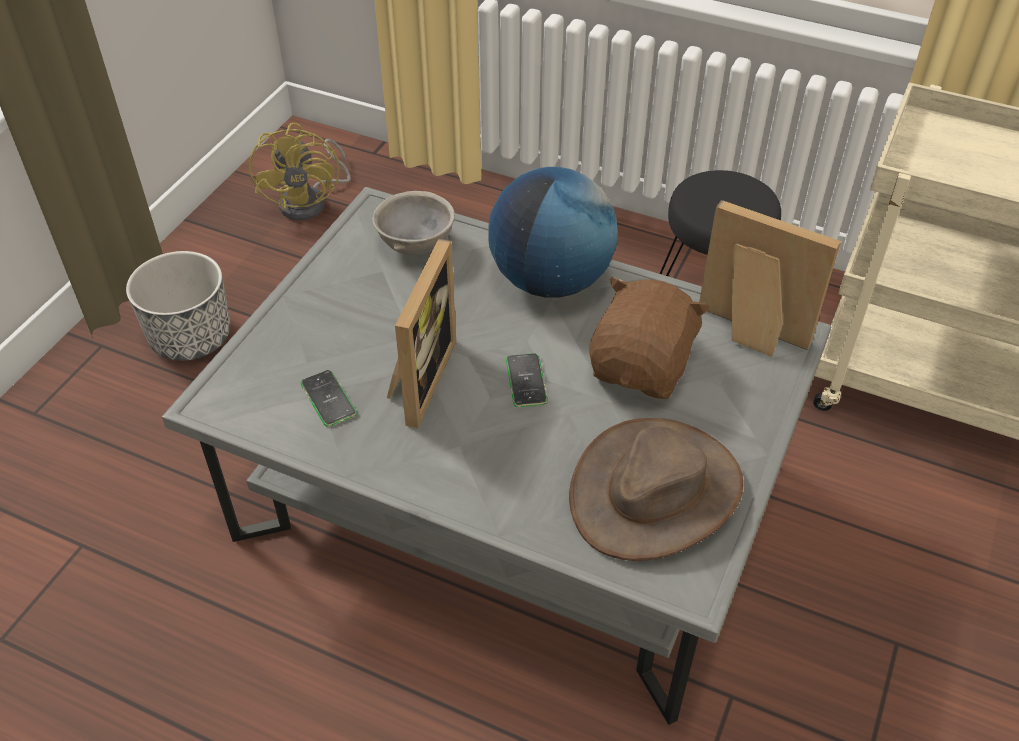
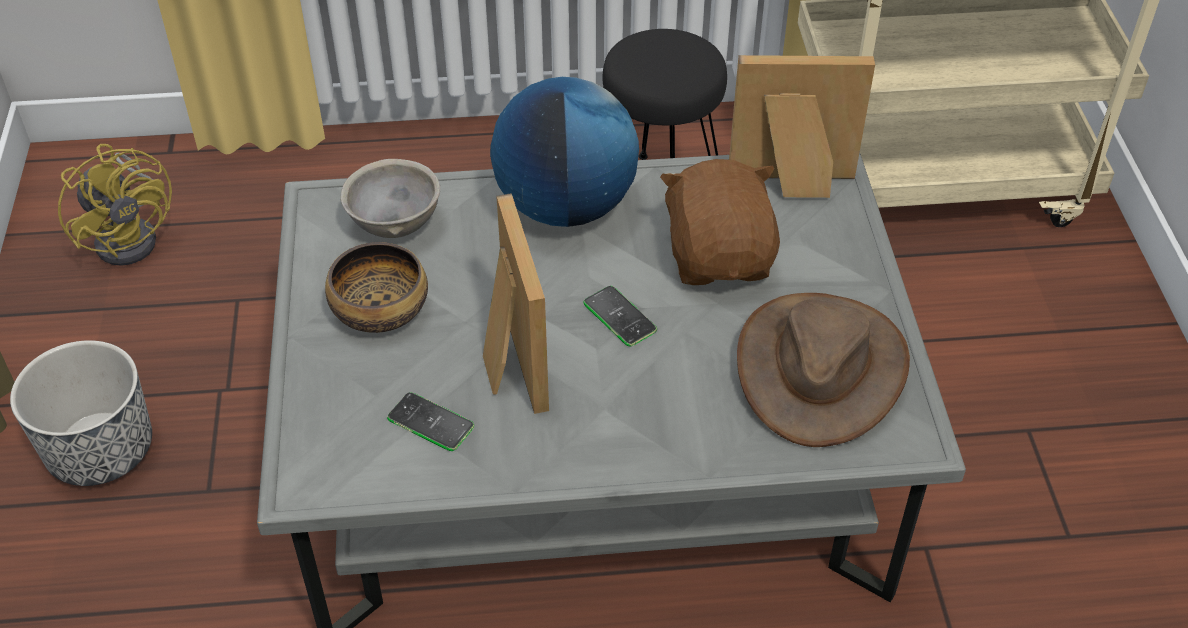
camera: 30 degrees left, 0 degrees up
(358, 301) = (379, 308): none -> bowl

